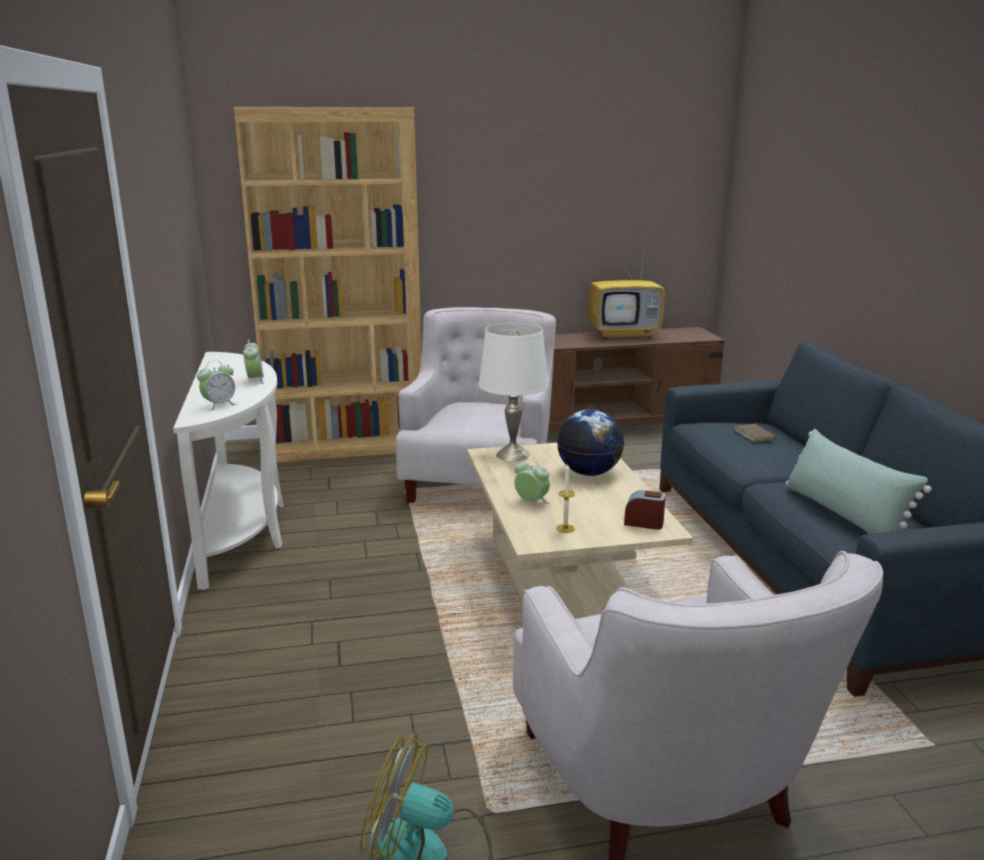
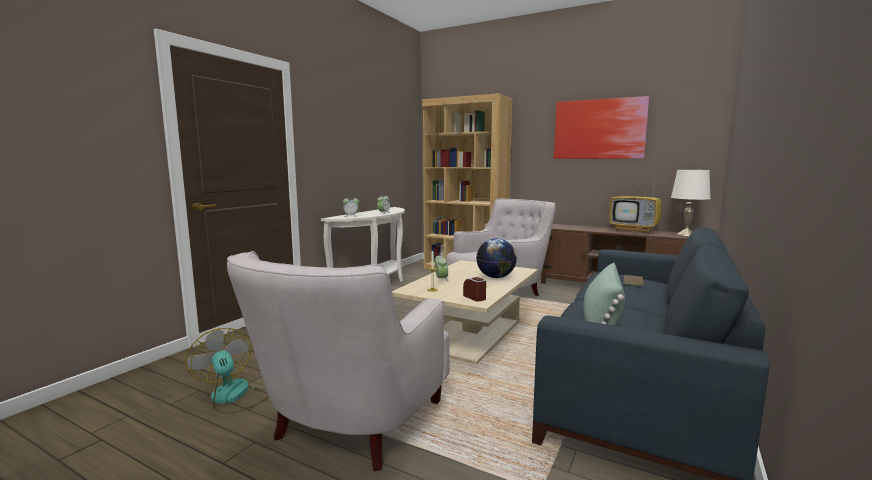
camera: 40 degrees right, 10 degrees down
(512, 454) = (475, 265): white table lamp -> white table lamp (686, 234)
(559, 171) = (599, 129): none -> picture

